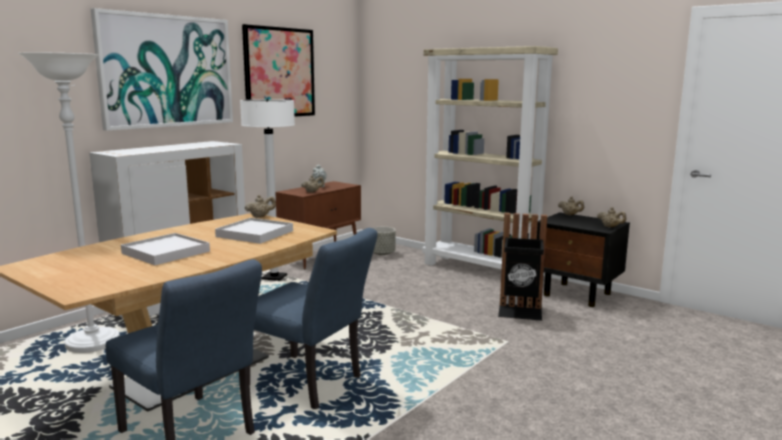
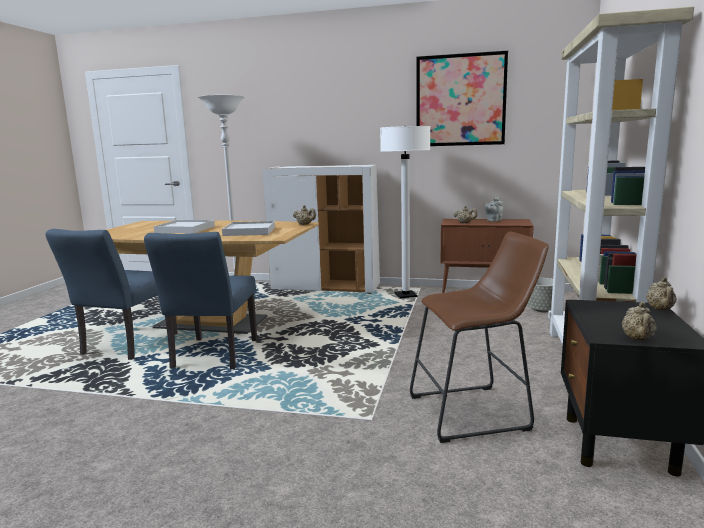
camera: 65 degrees right, 0 degrees up
(167, 71) = (340, 105): picture -> none
(520, 312) = (475, 412): black trash can -> brown stool

